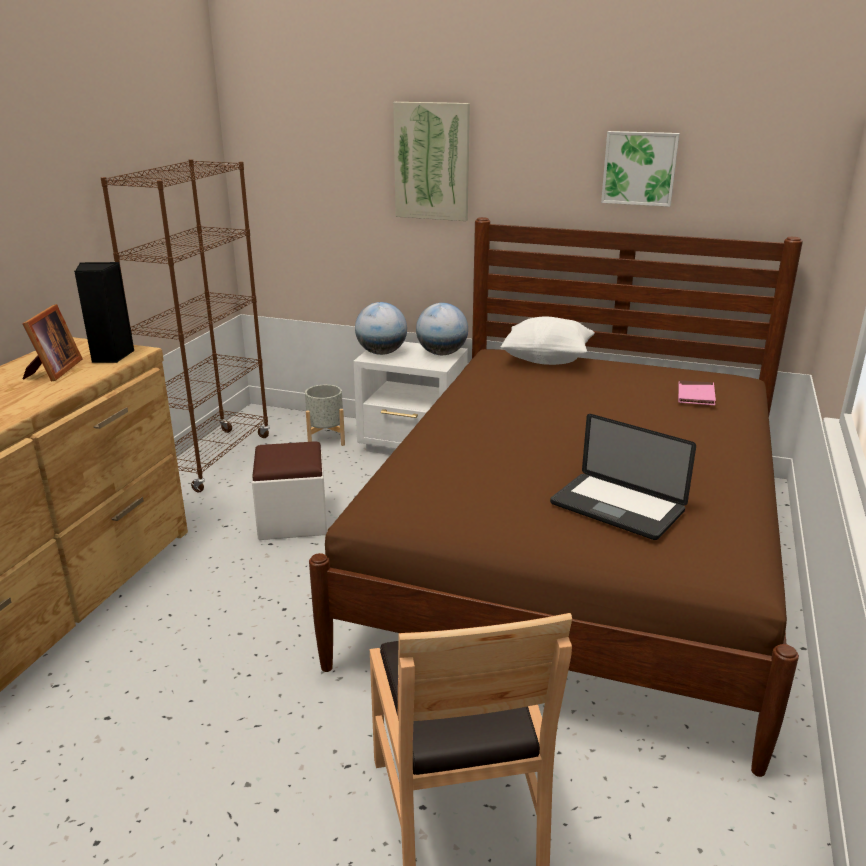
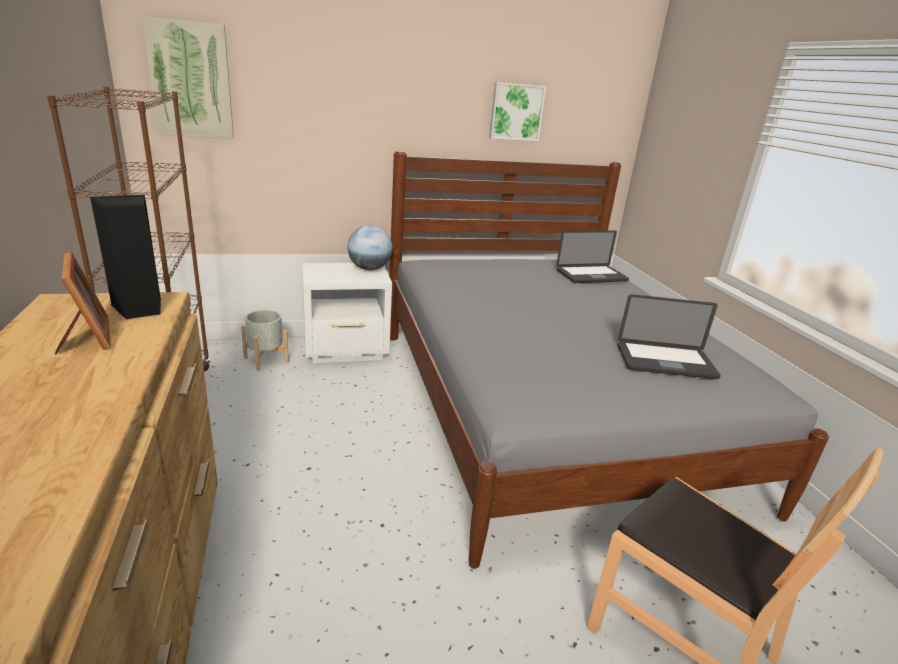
camera: 35 degrees left, 0 degrees up
(293, 520) = (308, 440): white ottoman -> none
(381, 353) = (319, 274): globe -> none
(432, 161) = (349, 101): picture -> picture (191, 80)
(547, 360) = (468, 263): white pillow -> none
(575, 559) = (545, 410): brown bed -> grey bed
(695, 396) = (591, 275): pink book -> laptop

